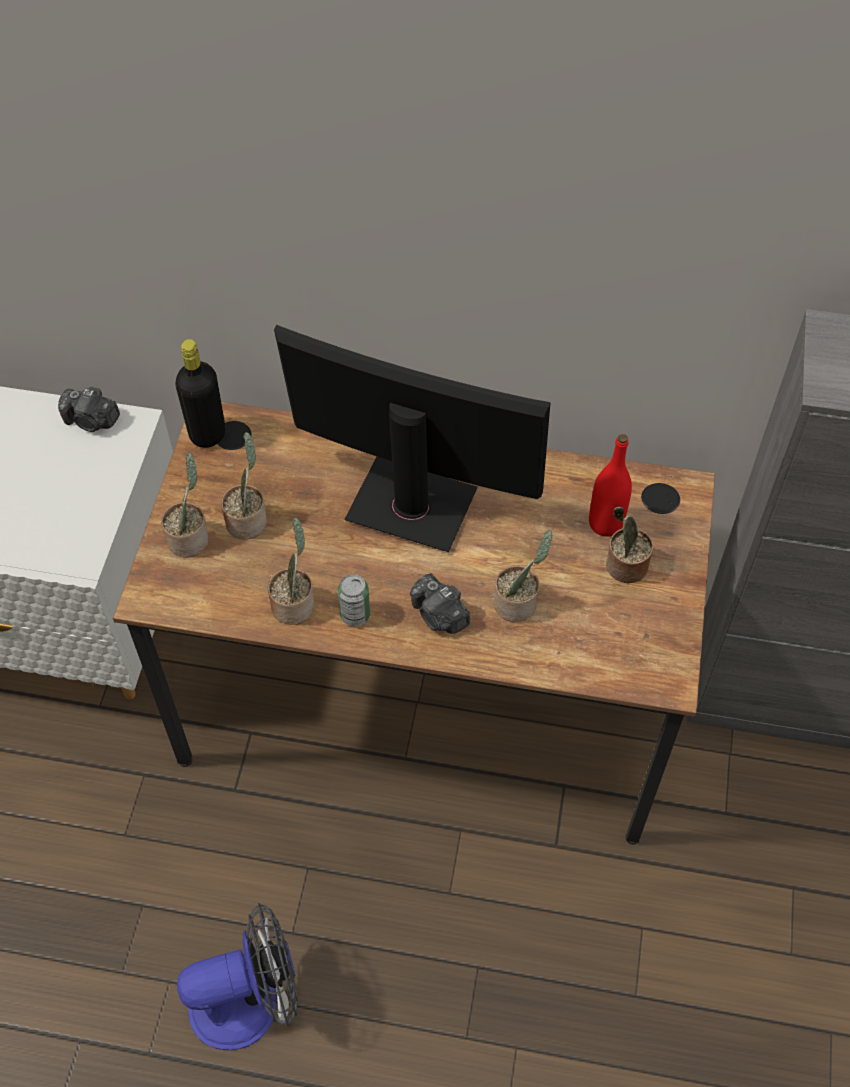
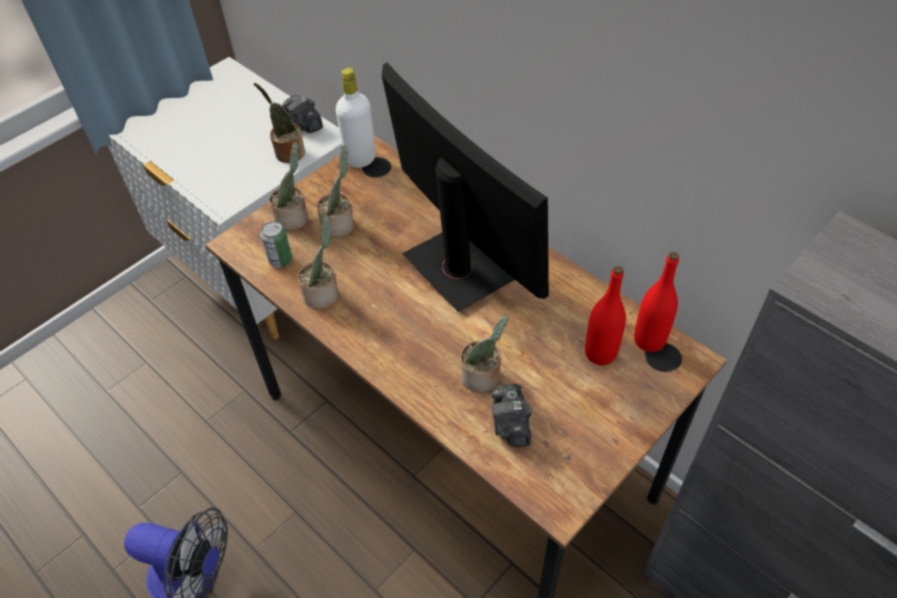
camera: 35 degrees right, 5 degrees down
(207, 434) = (360, 159): black bottle -> white bottle
(355, 615) = (357, 323): can -> can (280, 260)
(439, 615) = (416, 355): camera -> camera (511, 425)
(623, 566) = (590, 393): potted plant -> potted plant (288, 152)
(639, 488) = (649, 340): none -> red bottle

